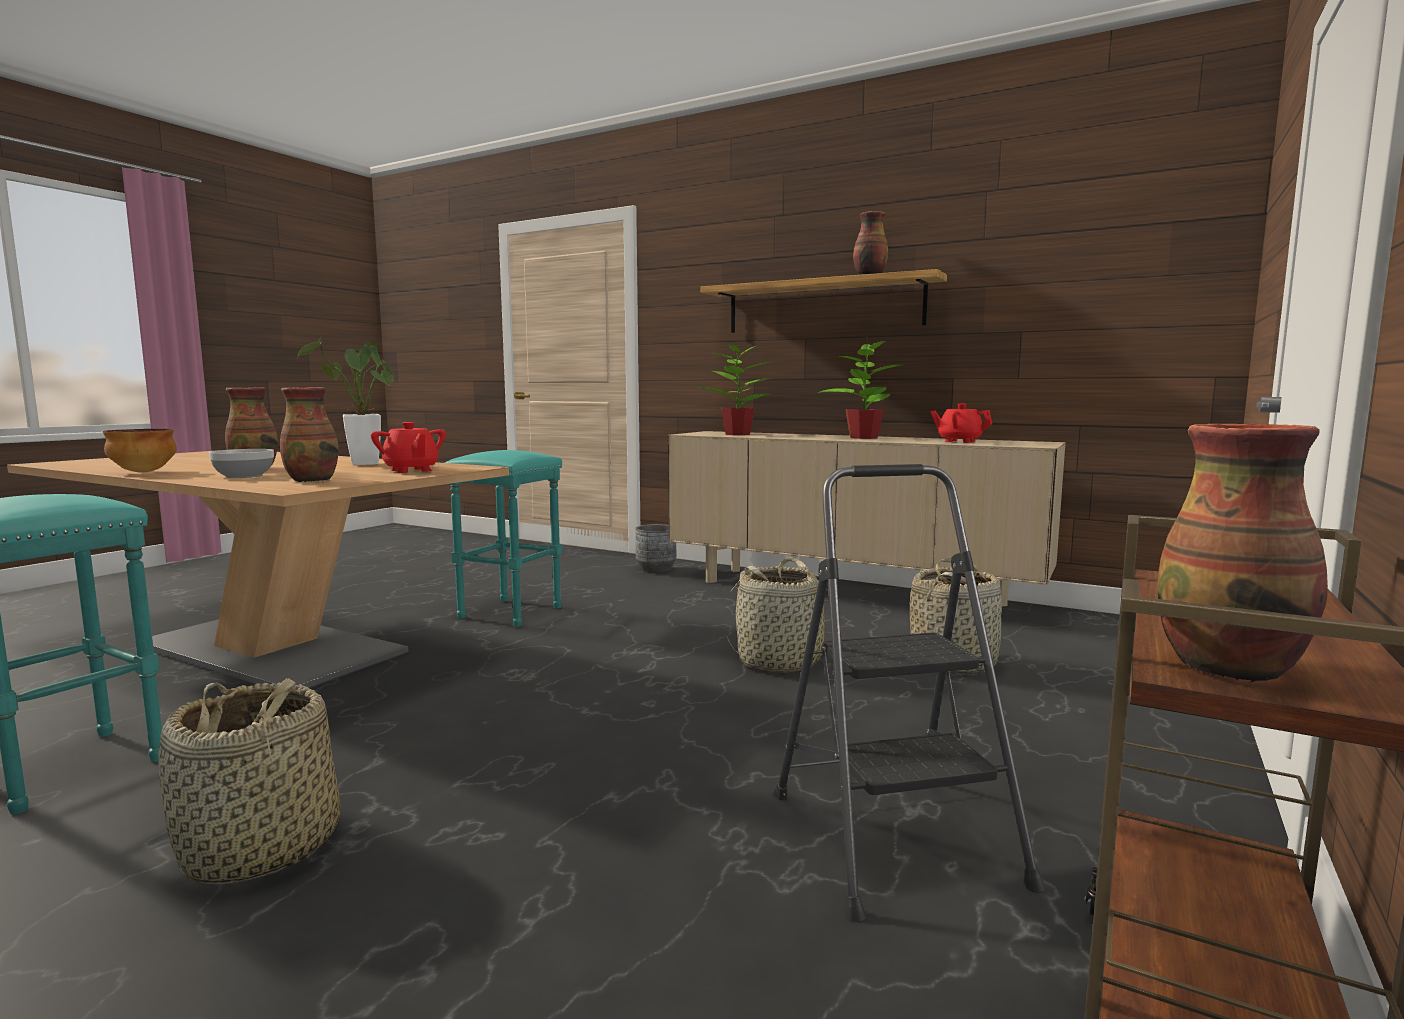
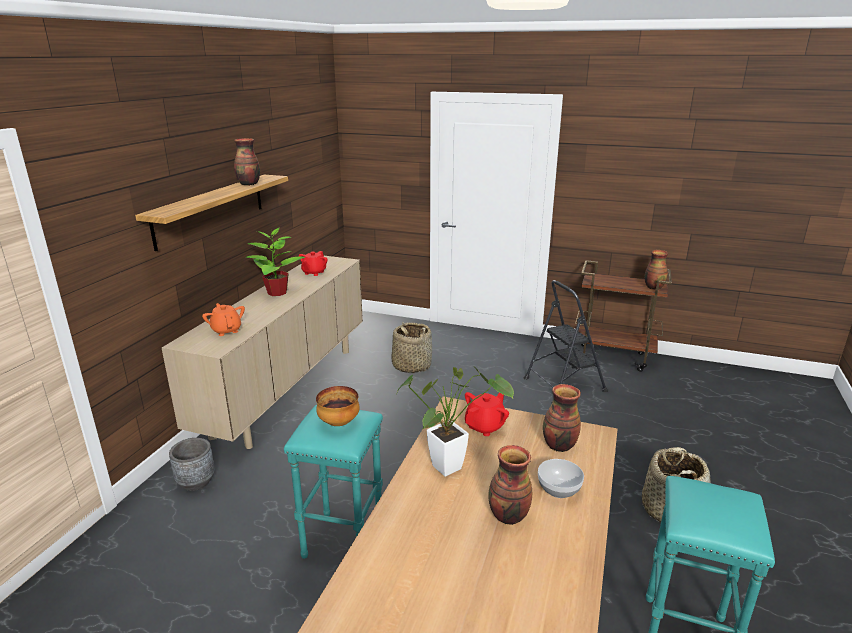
camera: 100 degrees left, 15 degrees up
(144, 472) = (570, 575): bowl -> bowl (338, 423)
(738, 434) = (226, 330): potted plant -> orange teapot
(780, 661) = (423, 408): basket -> none

